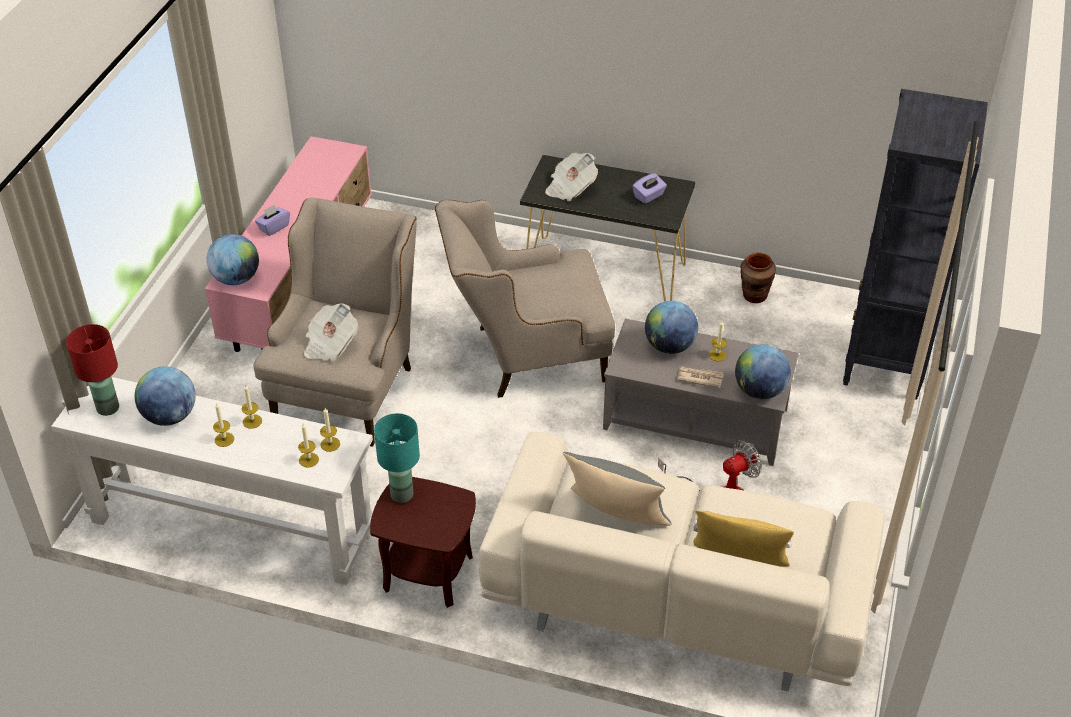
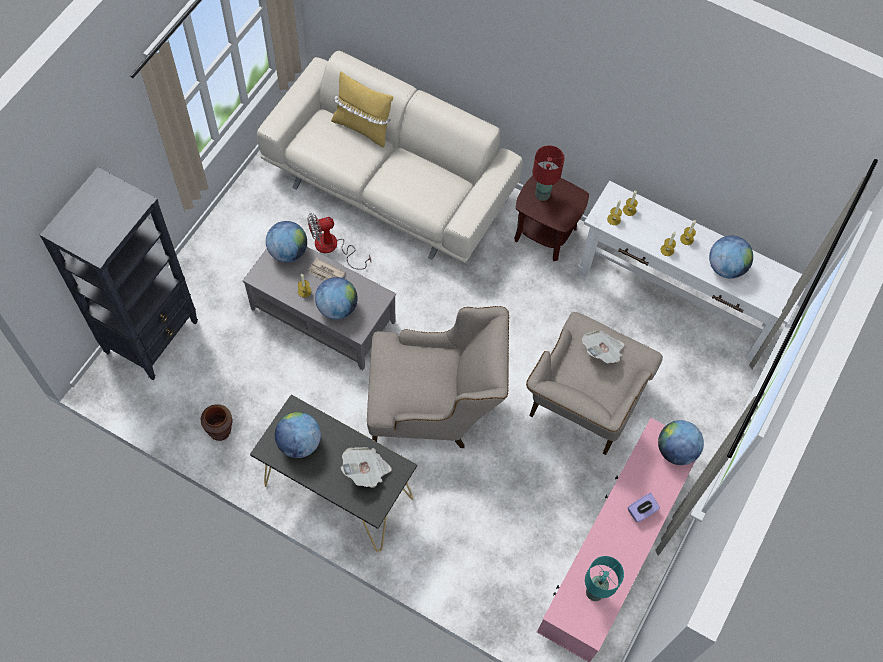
camera: 170 degrees left, 20 degrees up
(107, 408) = (771, 284): red table lamp -> red table lamp (542, 194)
(401, 495) = (565, 216): turquoise table lamp -> turquoise table lamp (595, 592)
(614, 517) = (428, 174): grey pillow -> none
(649, 196) = (299, 443): purple tissue box -> globe

